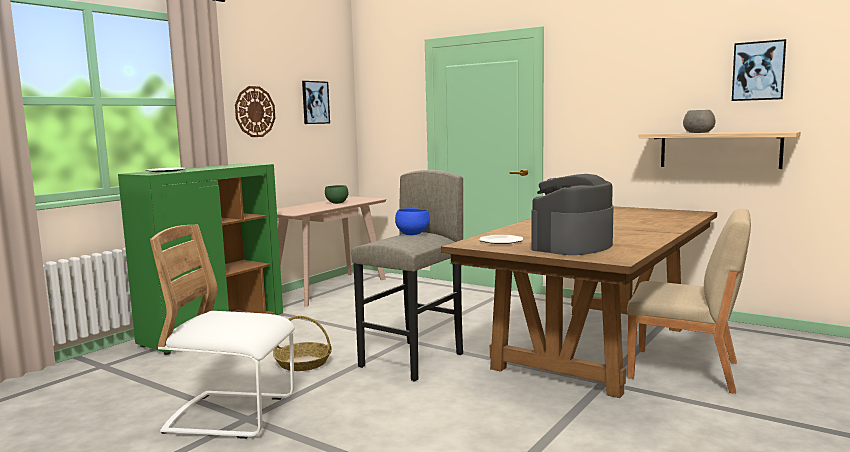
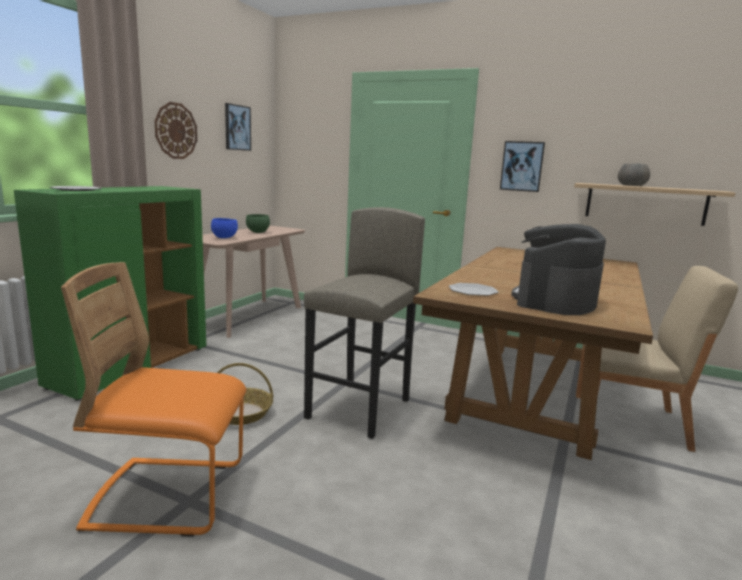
camera: 10 degrees left, 5 degrees up
(231, 415) = (168, 495): white chair -> orange chair
(413, 234) = (368, 277): blue bowl -> blue bowl (224, 237)
(758, 71) = (694, 129): picture -> picture (522, 166)

